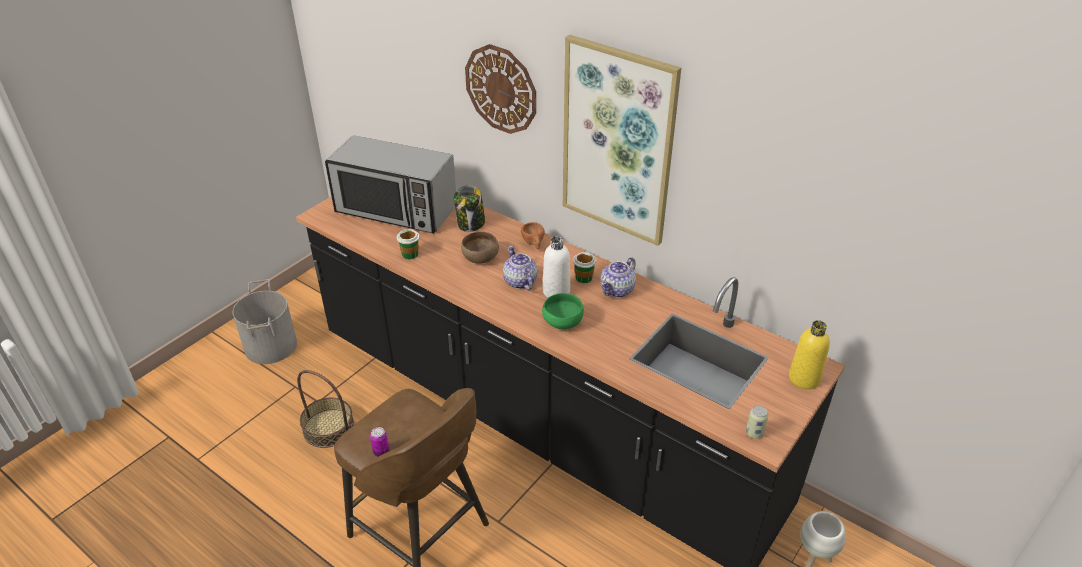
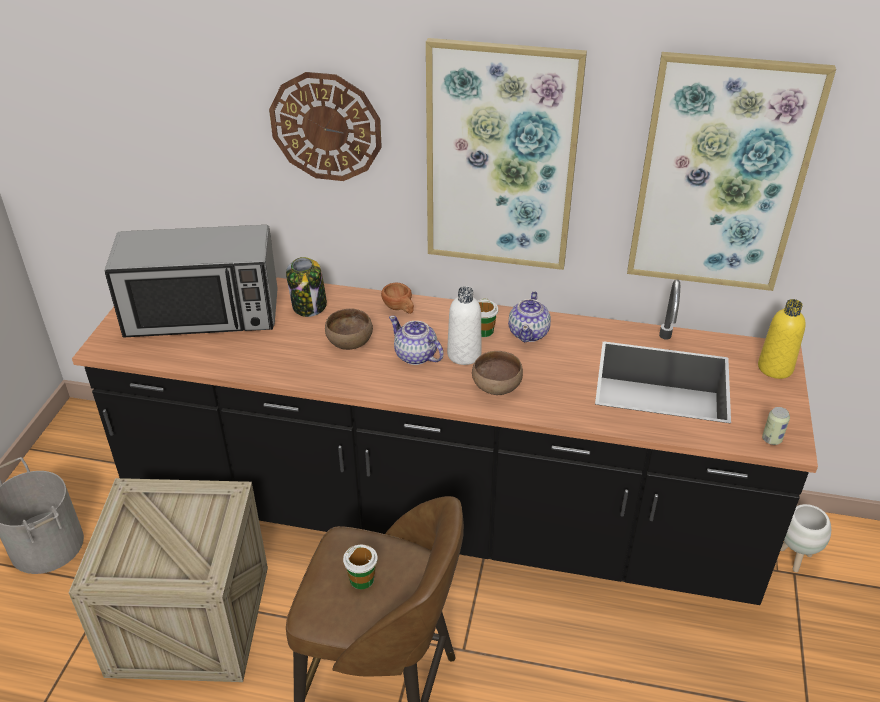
camera: 25 degrees left, 0 degrees up
(329, 428) = (190, 619): basket -> crate
(381, 452) = (357, 614): can -> none
(410, 254) = (260, 362): cup -> cup (362, 579)
(562, 322) = (496, 387): green bowl -> brown bowl
(784, 198) = (721, 176): none -> picture

